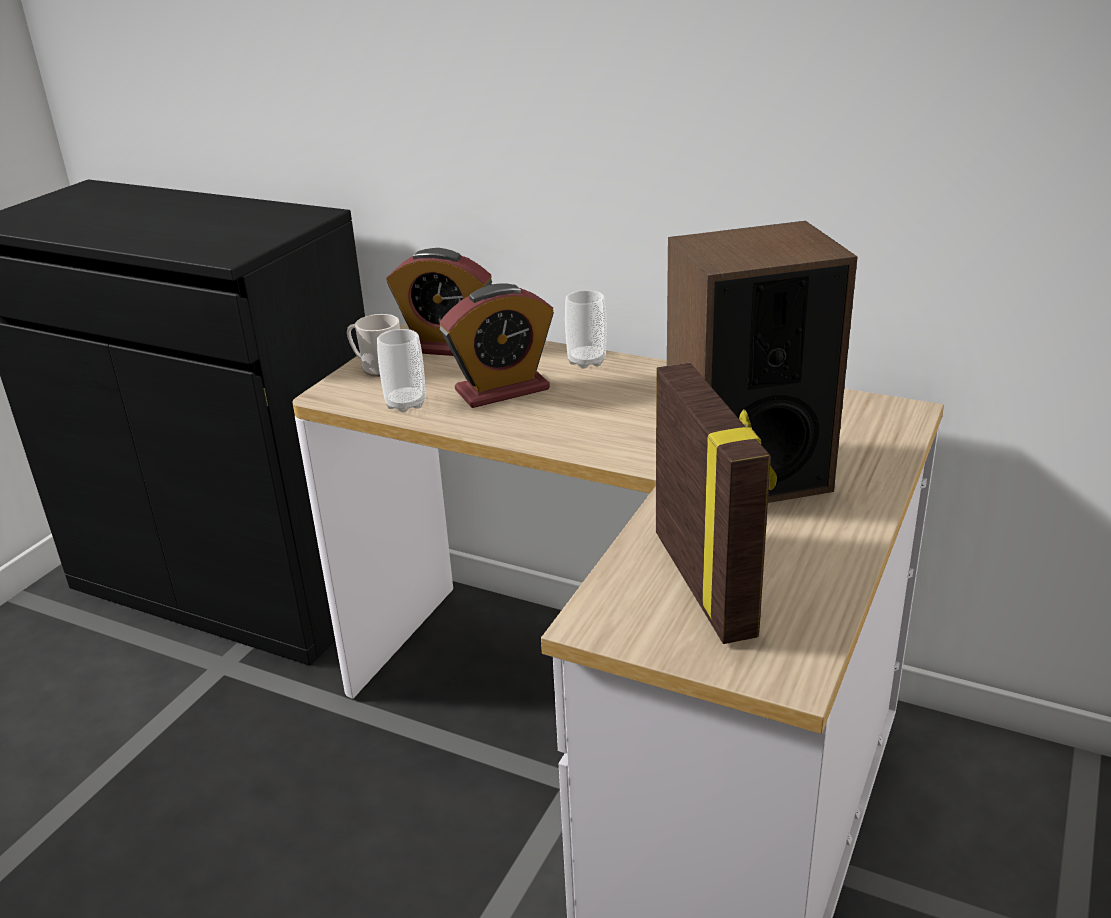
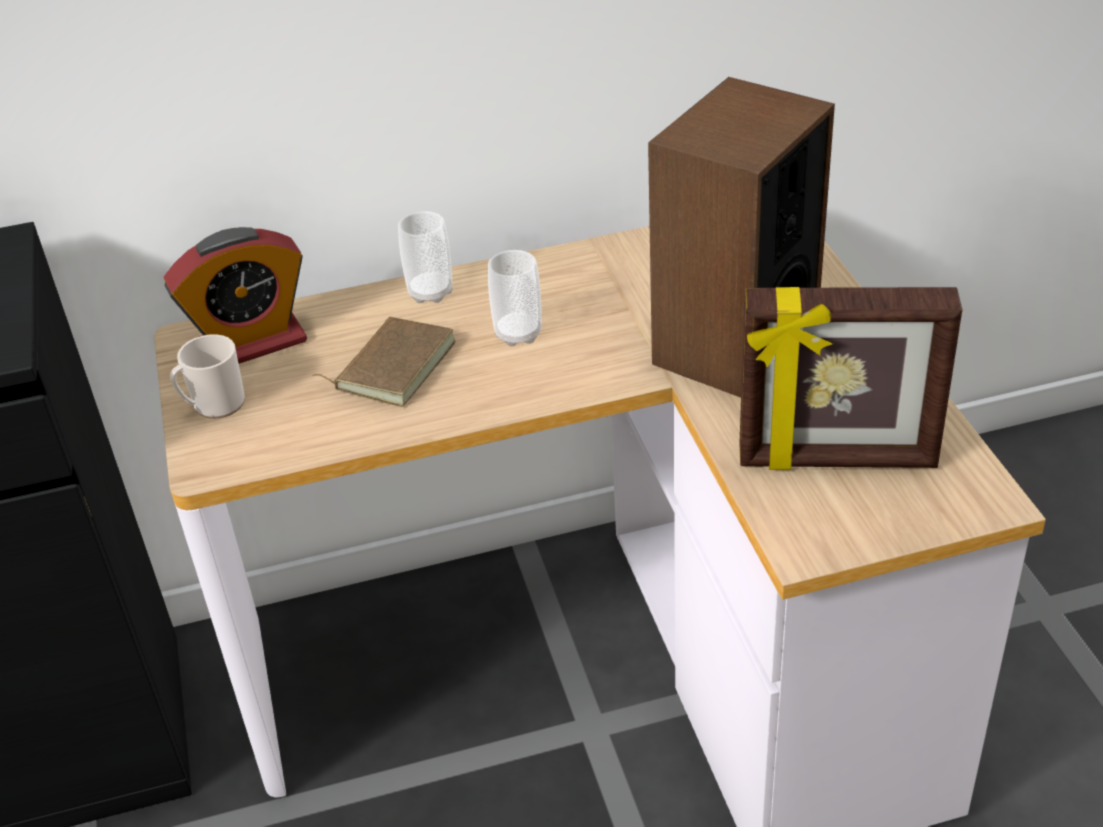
camera: 40 degrees left, 10 degrees up
(406, 404) = (314, 431): cup -> cup (518, 334)
(502, 390) = (393, 365): alarm clock -> brown book
(706, 583) = (837, 460): picture frame -> picture frame turned 150 degrees clockwise

